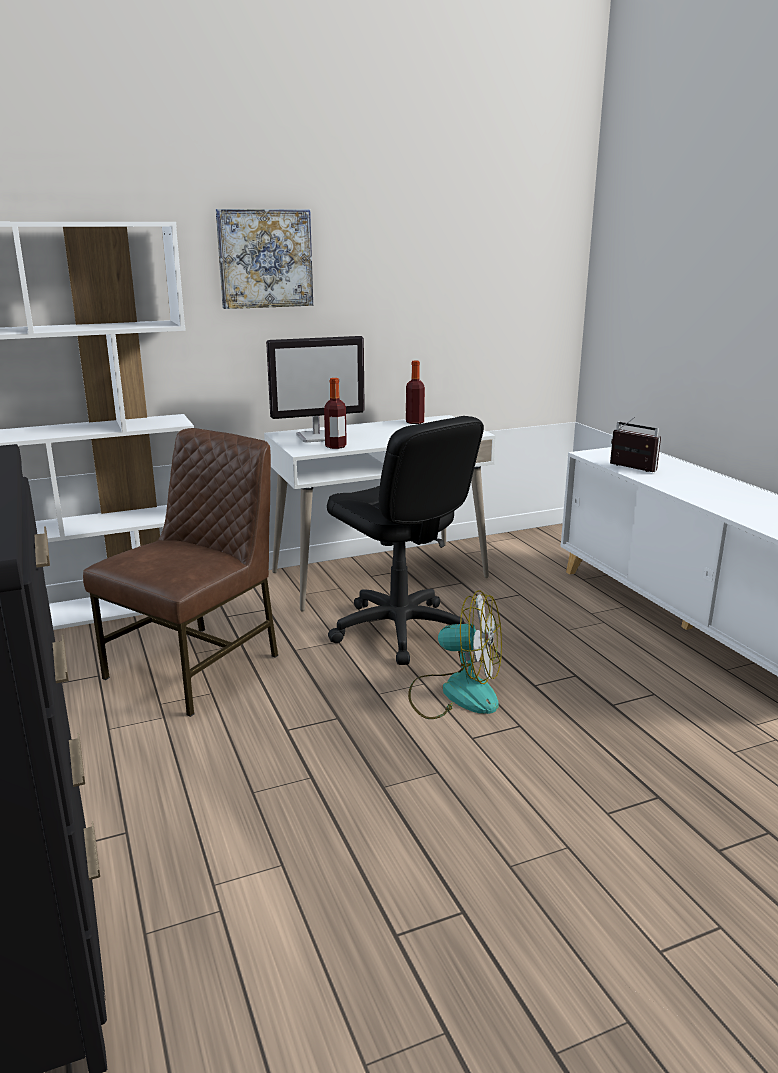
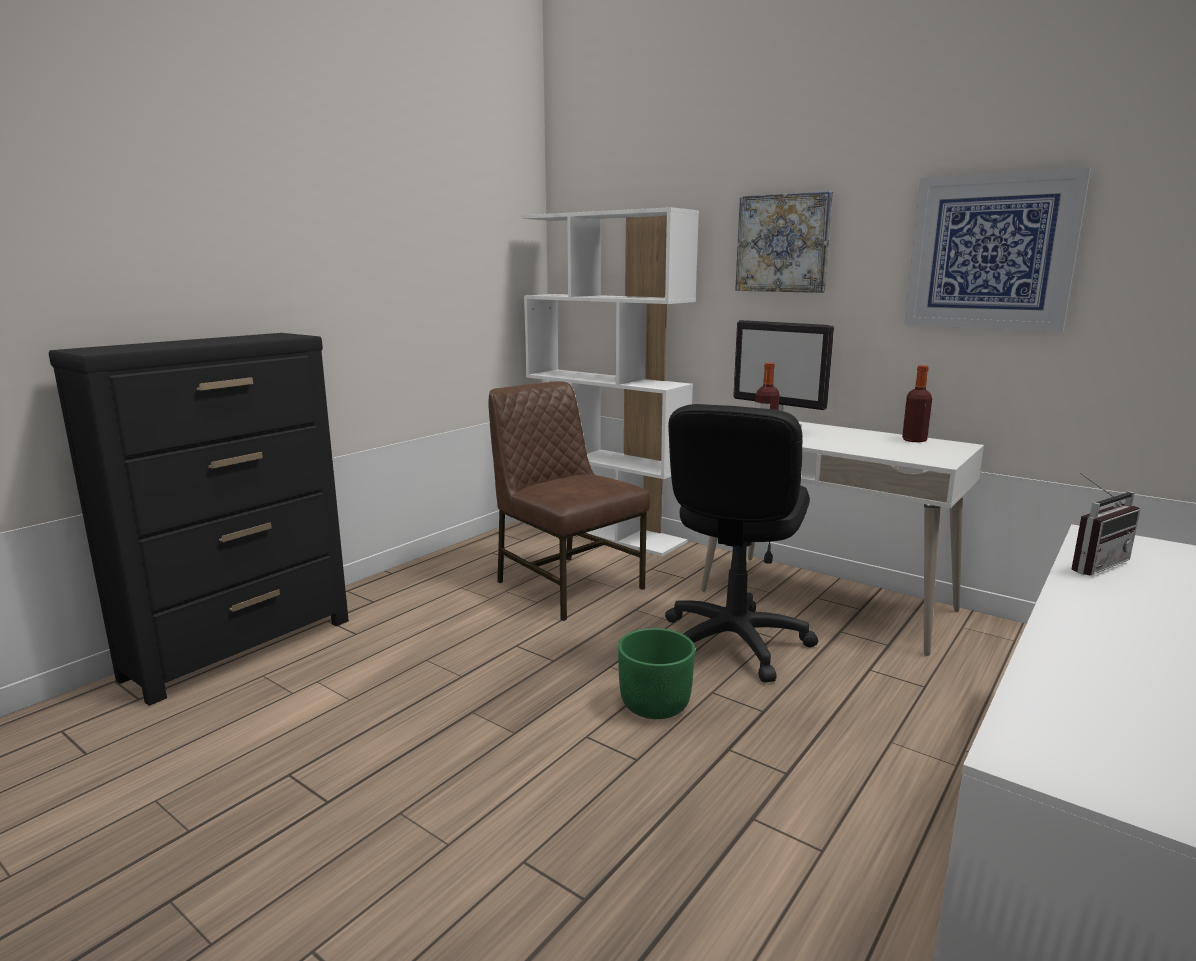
camera: 60 degrees right, 5 degrees down
(197, 666) = (567, 585): brown chair -> brown chair turned 135 degrees counterclockwise
(434, 266) = (990, 252): none -> picture
(455, 693) = (655, 705): fan -> green planter
(629, 469) = (1090, 563): radio -> radio turned 45 degrees clockwise

